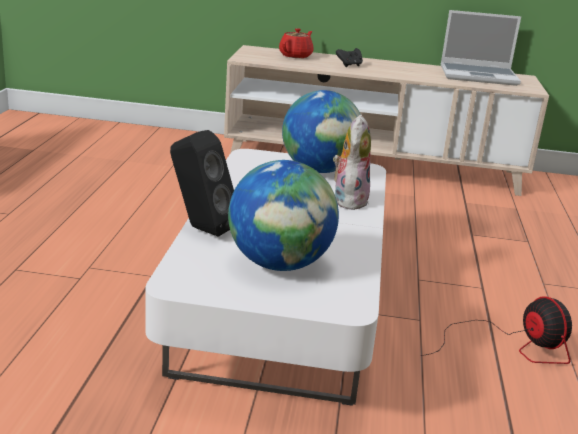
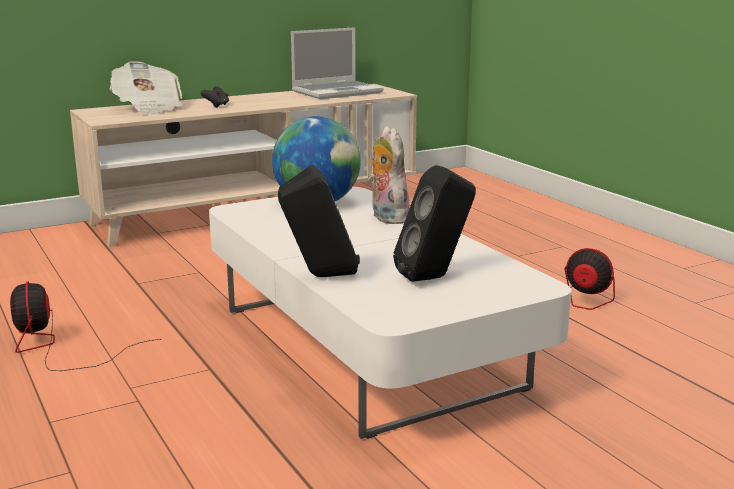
camera: 35 degrees left, 5 degrees down
(92, 221) = (55, 347): none -> fan
(279, 264) = (435, 277): globe -> black speaker
(296, 56) = (148, 108): red teapot -> newspaper

